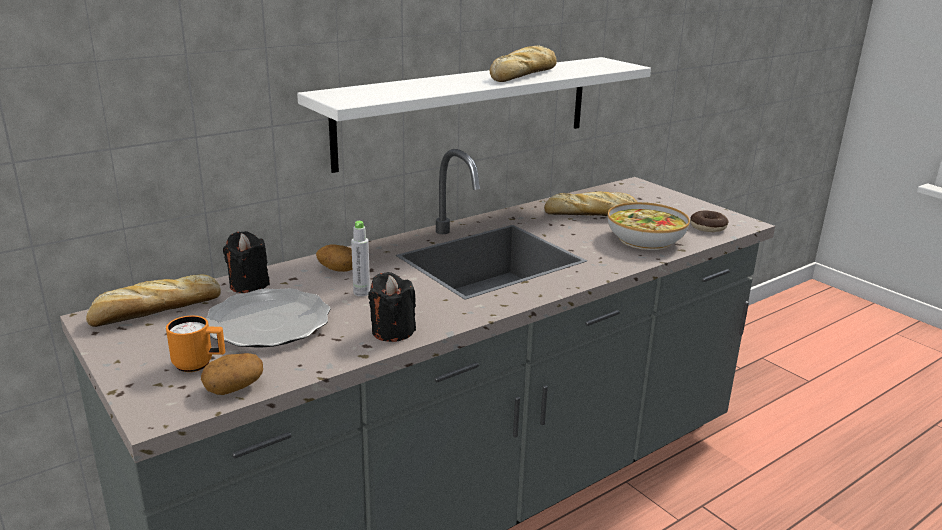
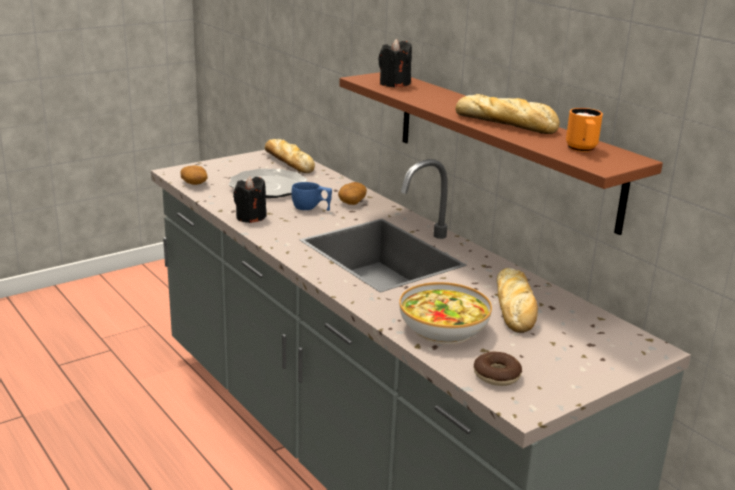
camera: 90 degrees right, 0 degrees up
(199, 364) = (221, 175): orange mug -> orange mug (582, 149)
(249, 285) = (324, 179): black candle -> black candle (394, 84)
(361, 292) = (311, 208): grey bottle -> blue cup
(468, 110) = (502, 146): white shelf -> brown shelf

